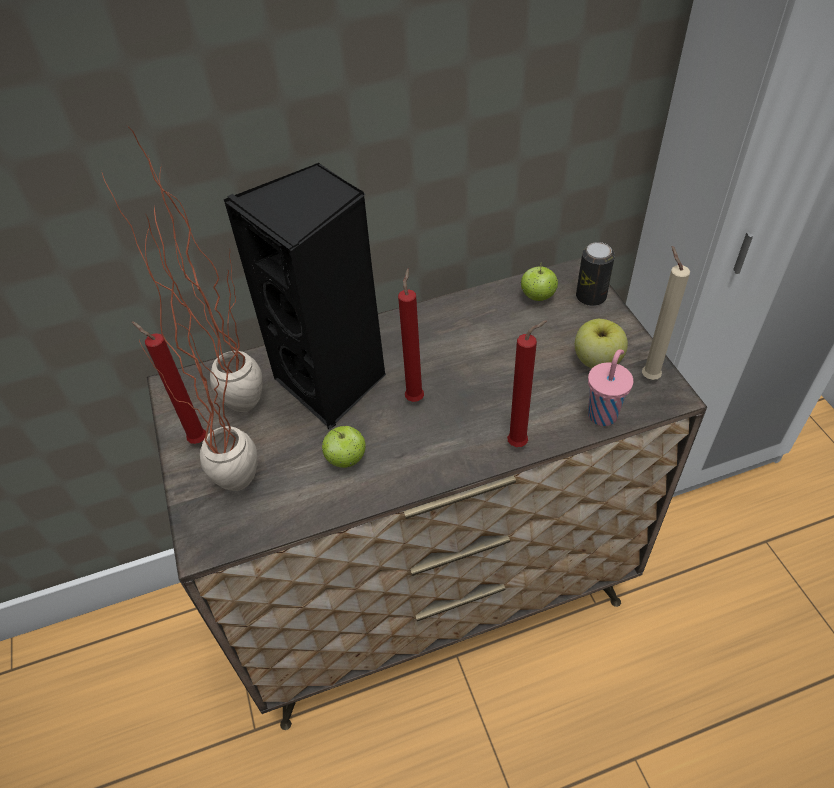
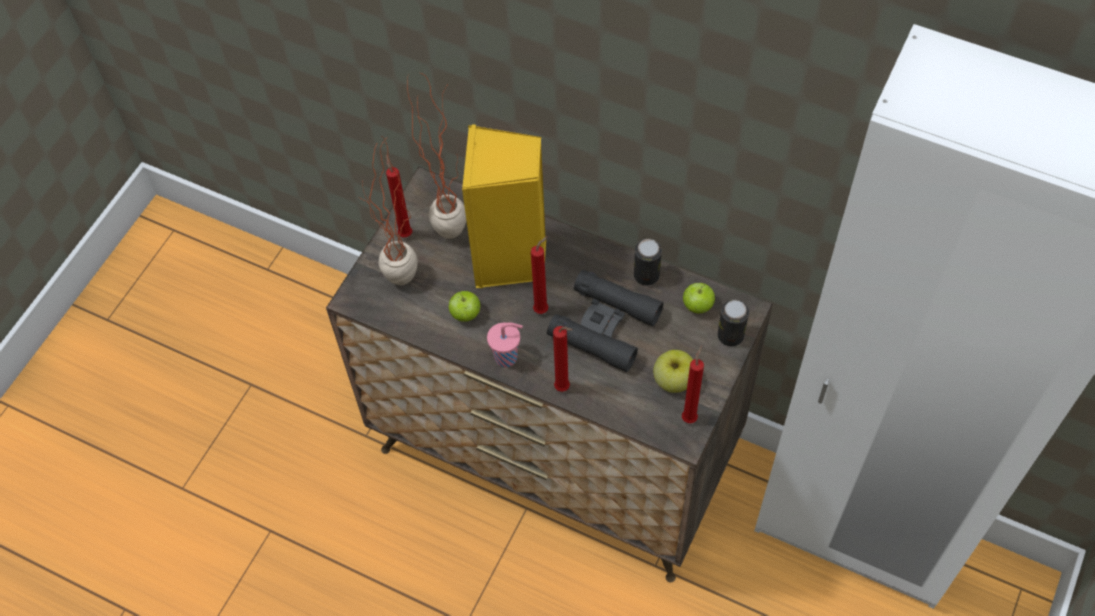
camera: 45 degrees right, 10 degrees up
(334, 383) = (510, 260): black speaker -> yellow speaker
(468, 307) = (646, 275): none -> can
(486, 367) = (604, 326): none -> black binoculars
(603, 413) = (631, 414): pink cup -> pink cup (507, 357)
(648, 375) = (690, 416): beige candle -> red candle

